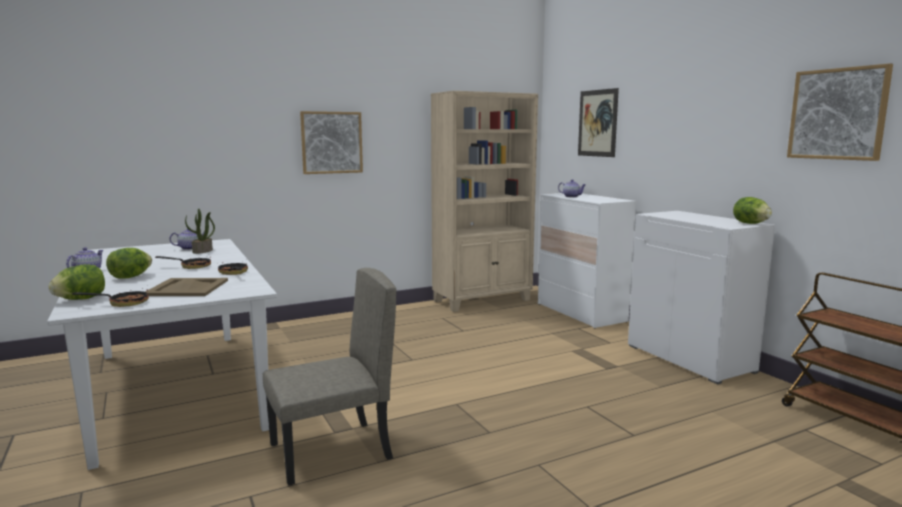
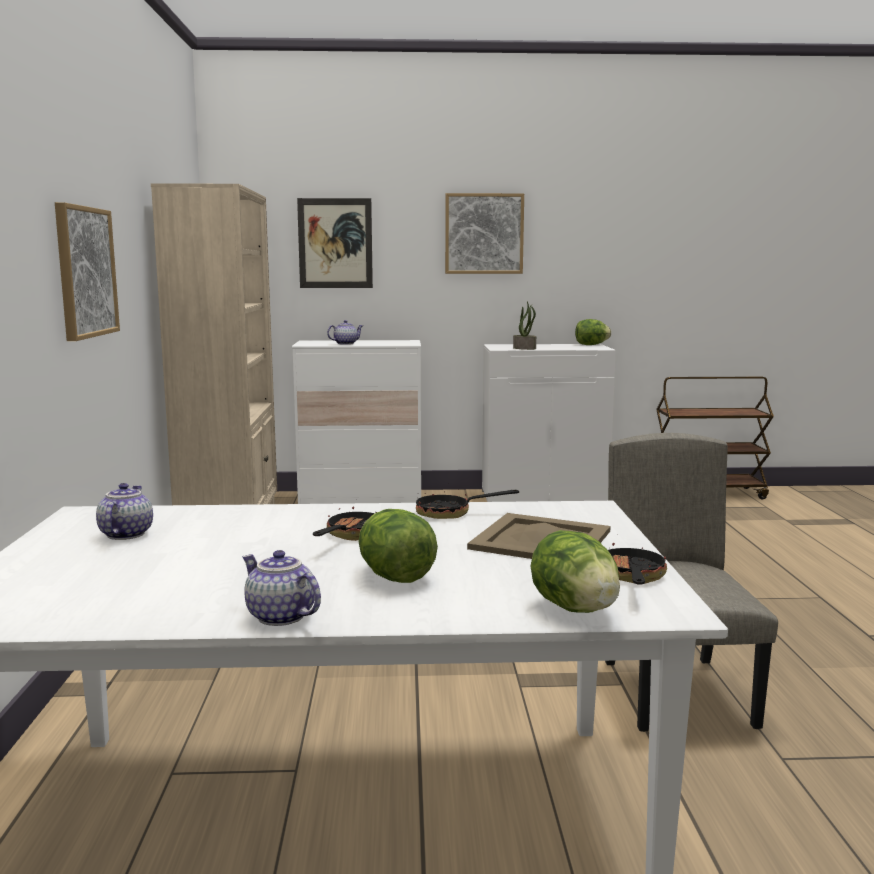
camera: 65 degrees left, 0 degrees up
(202, 251) = (187, 526): potted plant -> potted plant (525, 348)
(837, 114) = (646, 240): picture -> picture (484, 234)

